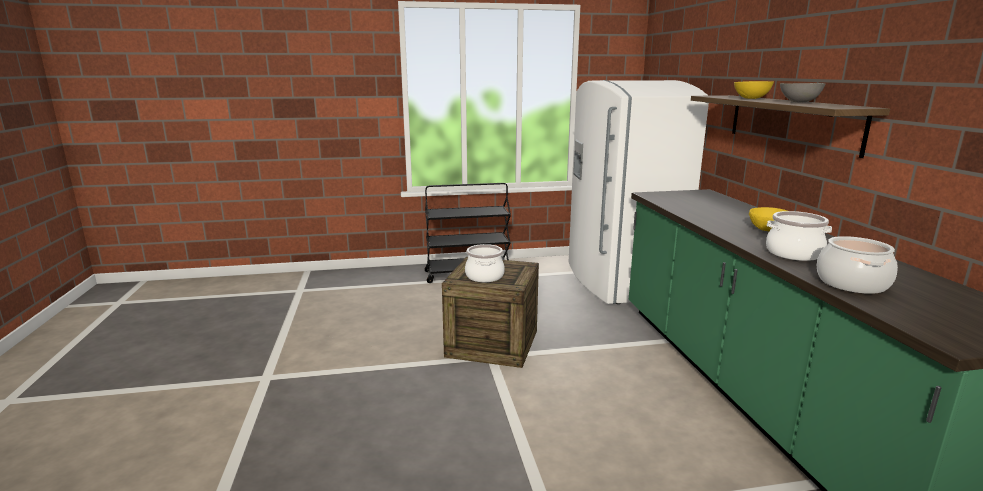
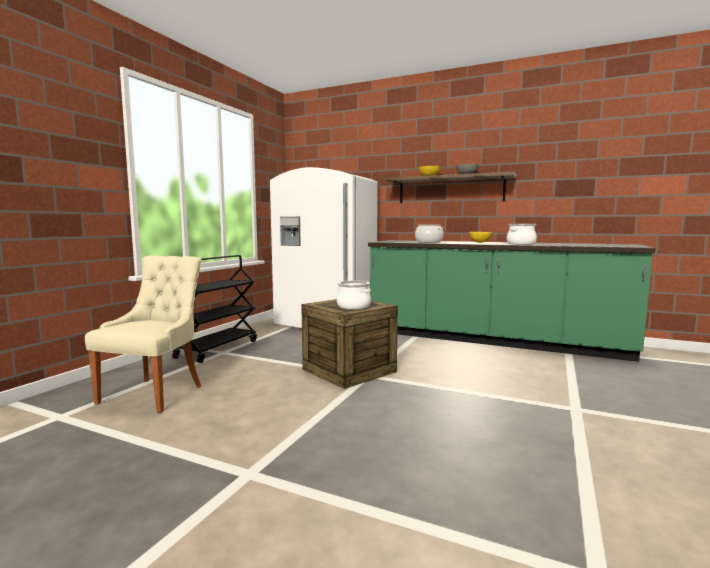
camera: 55 degrees left, 10 degrees down
(357, 296) = (154, 393): none -> beige chair
(852, 283) = (568, 245): cooking pot -> cooking pot (429, 242)

